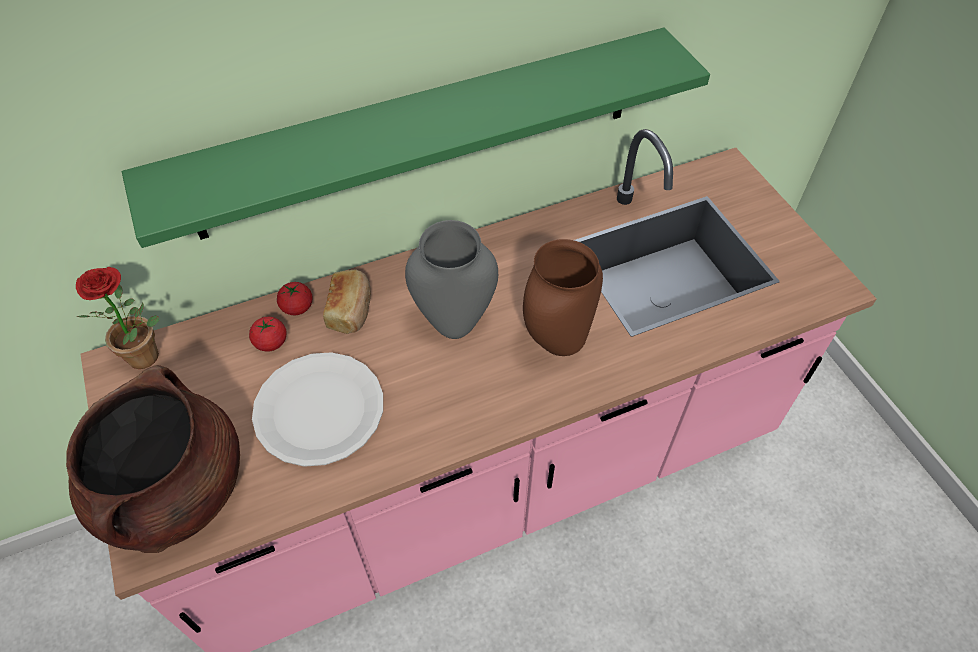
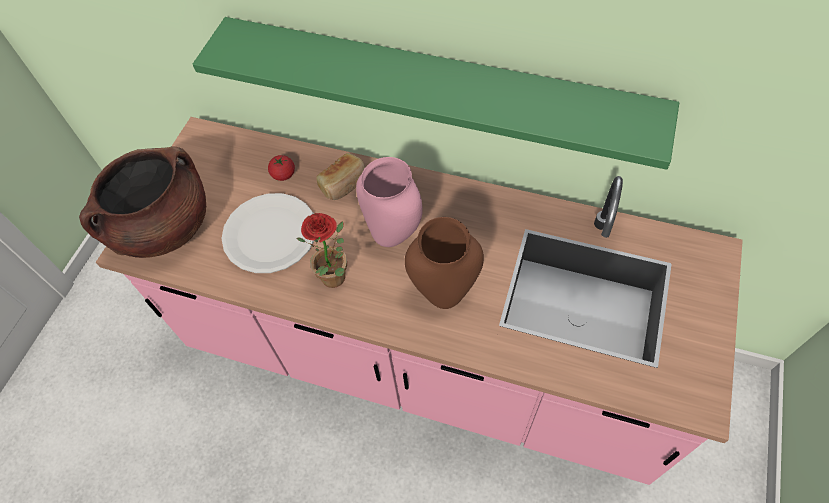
camera: 45 degrees right, 5 degrees up
(150, 356) = (219, 141): potted plant -> potted plant (337, 280)
(297, 307) = (316, 162): tomato -> none
(455, 323) = (395, 235): grey vase -> pink vase

